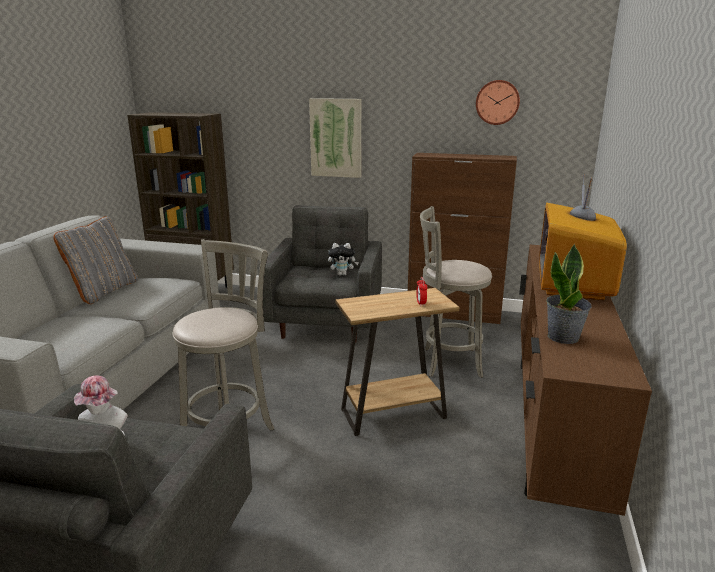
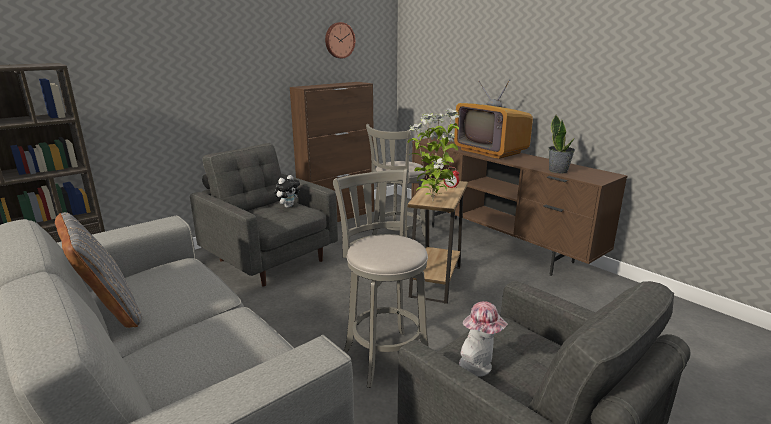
camera: 55 degrees left, 0 degrees up
(336, 138) = (211, 81): picture -> none
(358, 307) = (433, 201): none -> potted plant

